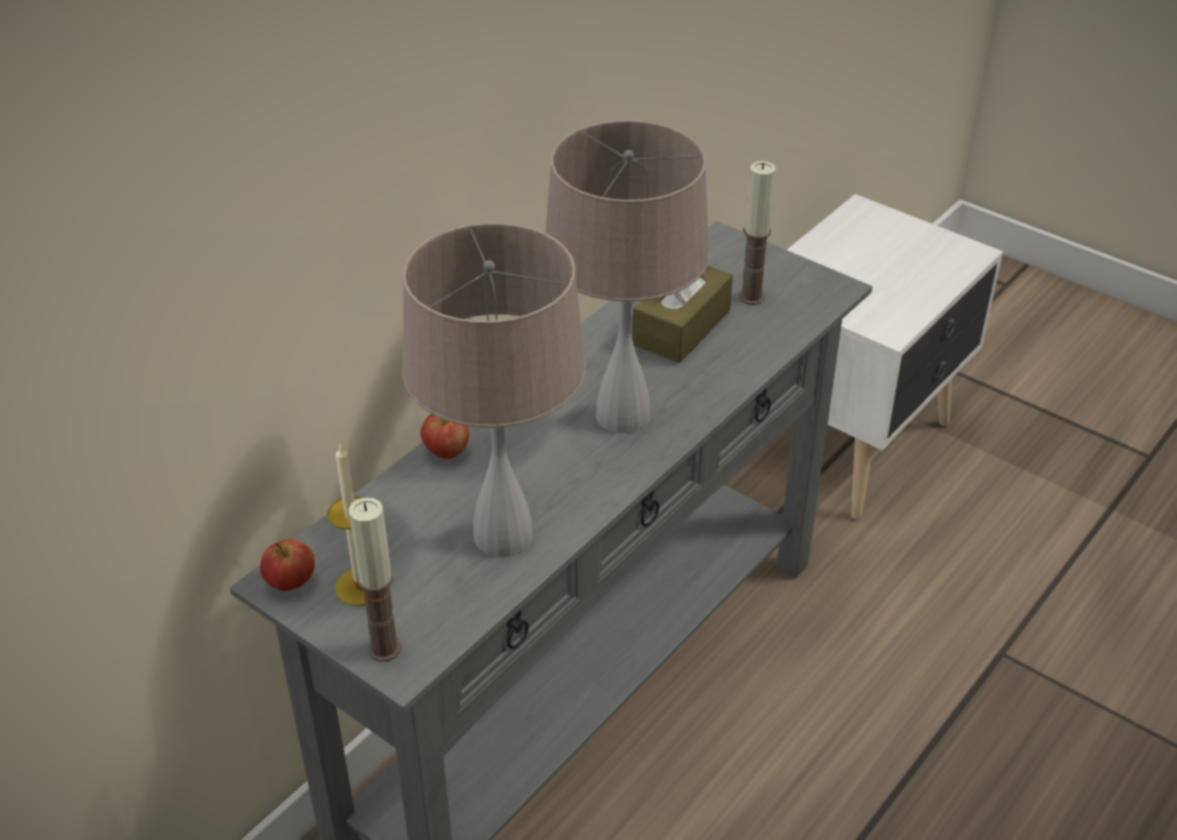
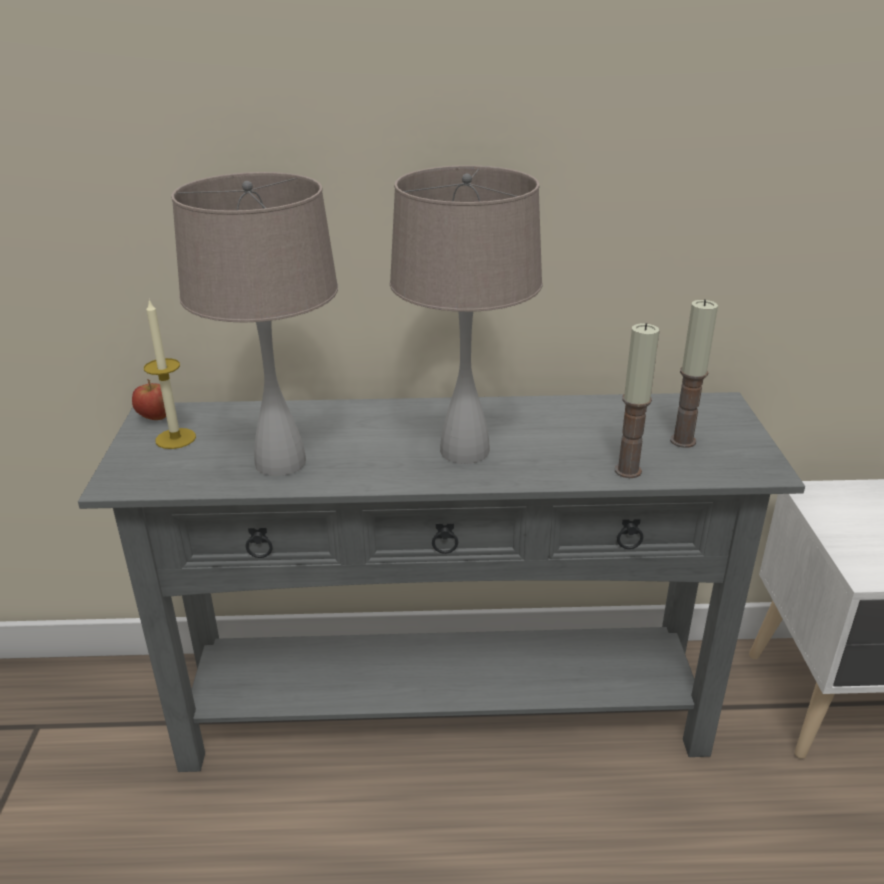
camera: 50 degrees right, 10 degrees down
(384, 648) = (126, 470): candle -> candle (627, 471)
(446, 452) = (336, 409): apple -> none
(681, 327) = (596, 430): brown tissue box -> none

